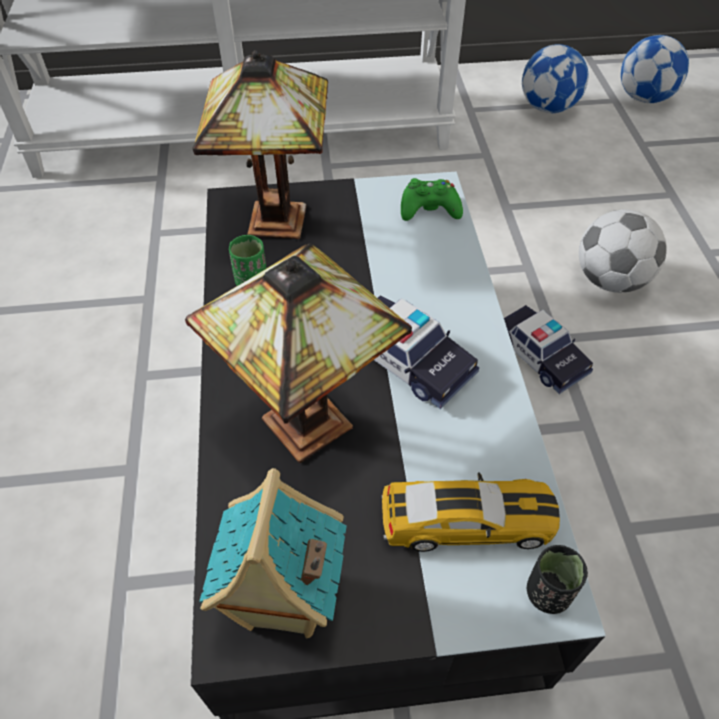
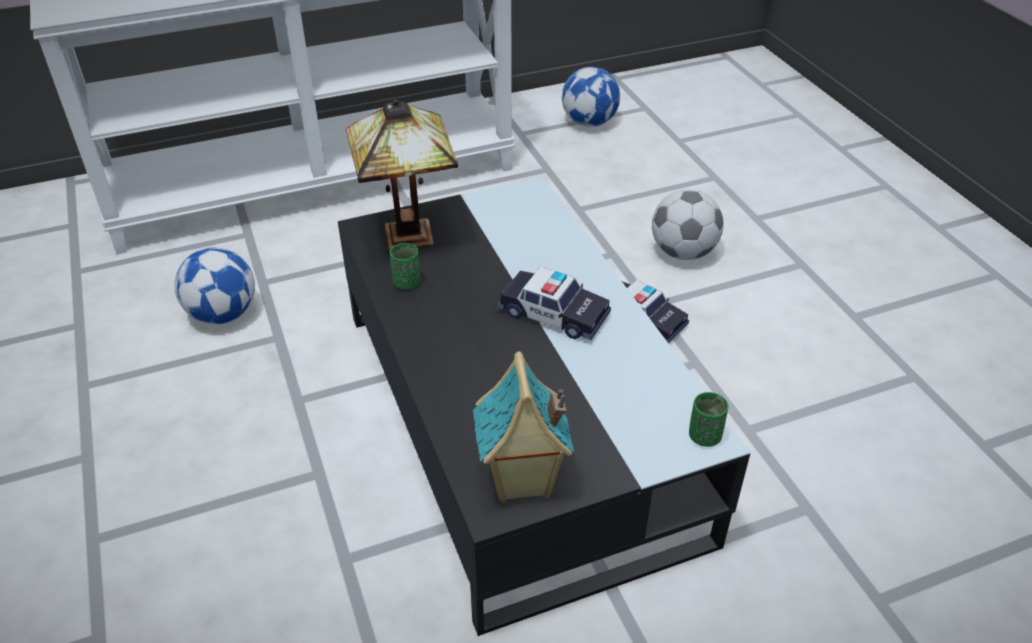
camera: 15 degrees left, 10 degrees down
(314, 425) = (498, 370): table lamp -> none
(429, 208) = (531, 207): green game controller -> none
(468, 520) = (635, 406): toy car -> none
(547, 592) = (704, 436): black cup -> green cup
(644, 98) = (670, 103): football -> football (223, 314)

